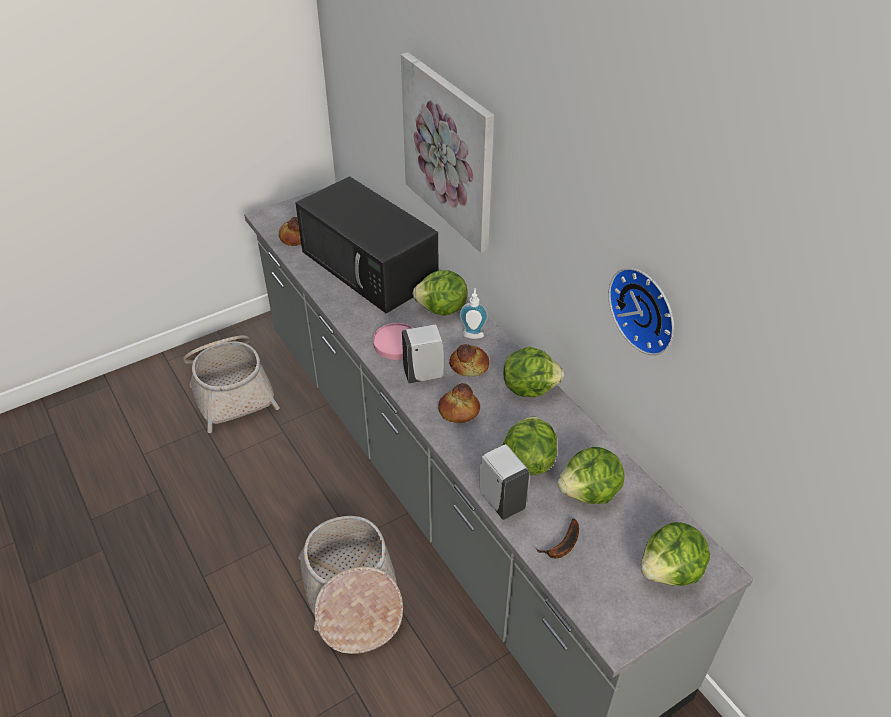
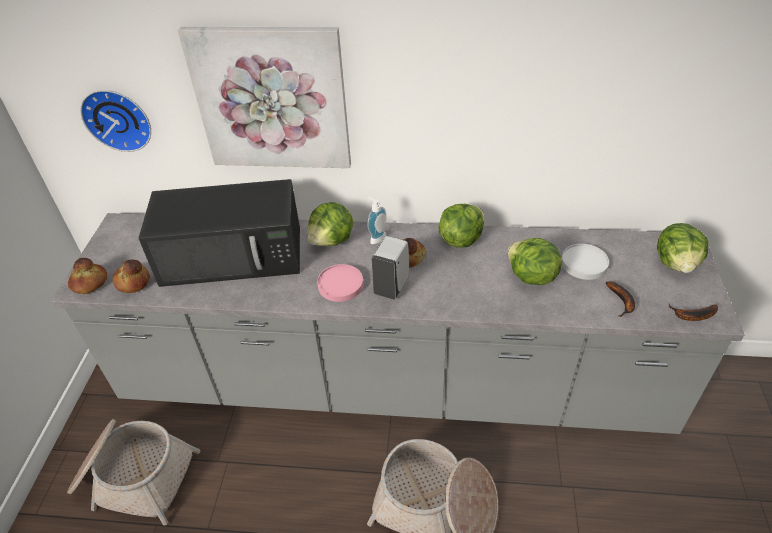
camera: 50 degrees left, 0 degrees up
(458, 411) = (449, 287): bread -> bread (90, 283)
(501, 500) = (557, 311): white soap dispenser -> none
(589, 493) = (584, 263): lettuce -> white plate
(598, 613) = (692, 316): none -> banana
(646, 309) = (565, 100): wall clock -> wall clock (118, 118)

